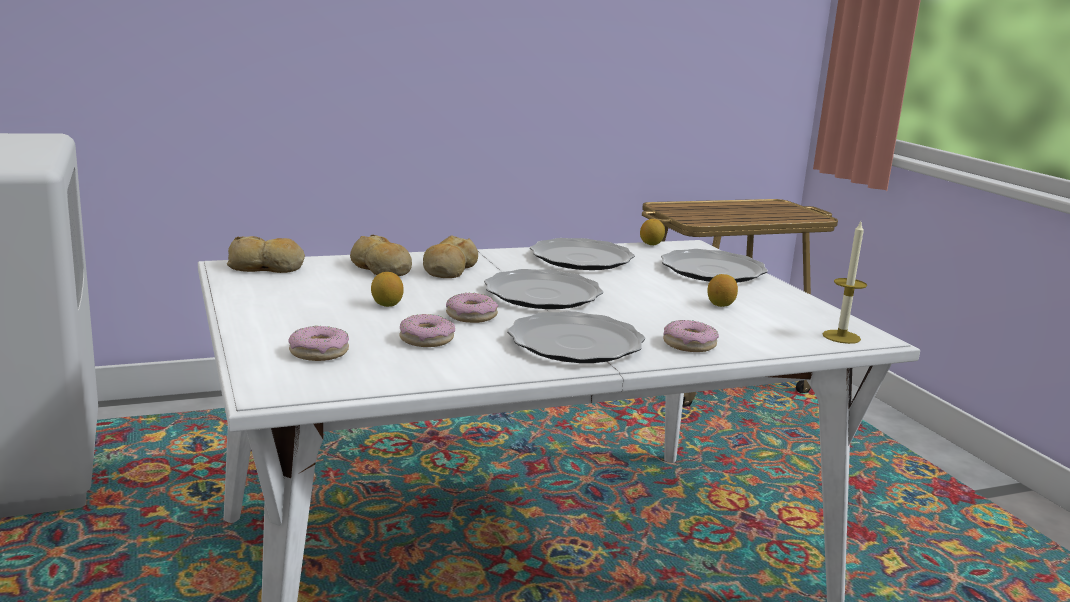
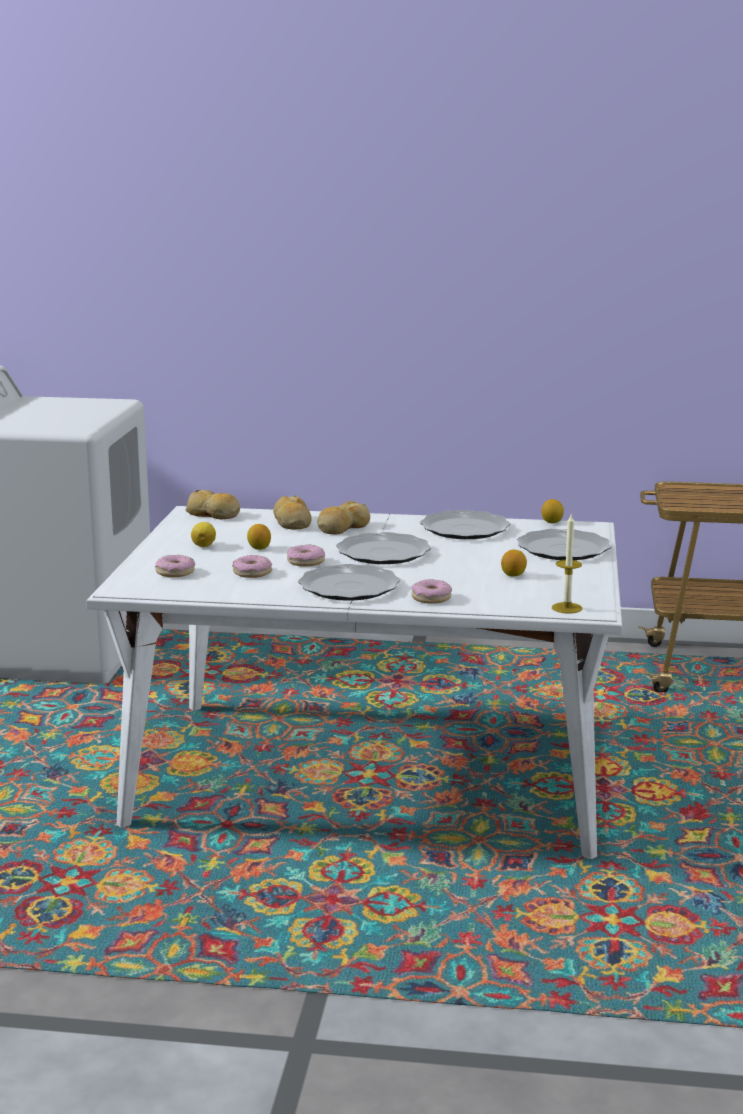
camera: 30 degrees right, 0 degrees up
(309, 309) = (204, 546): none -> lemon

